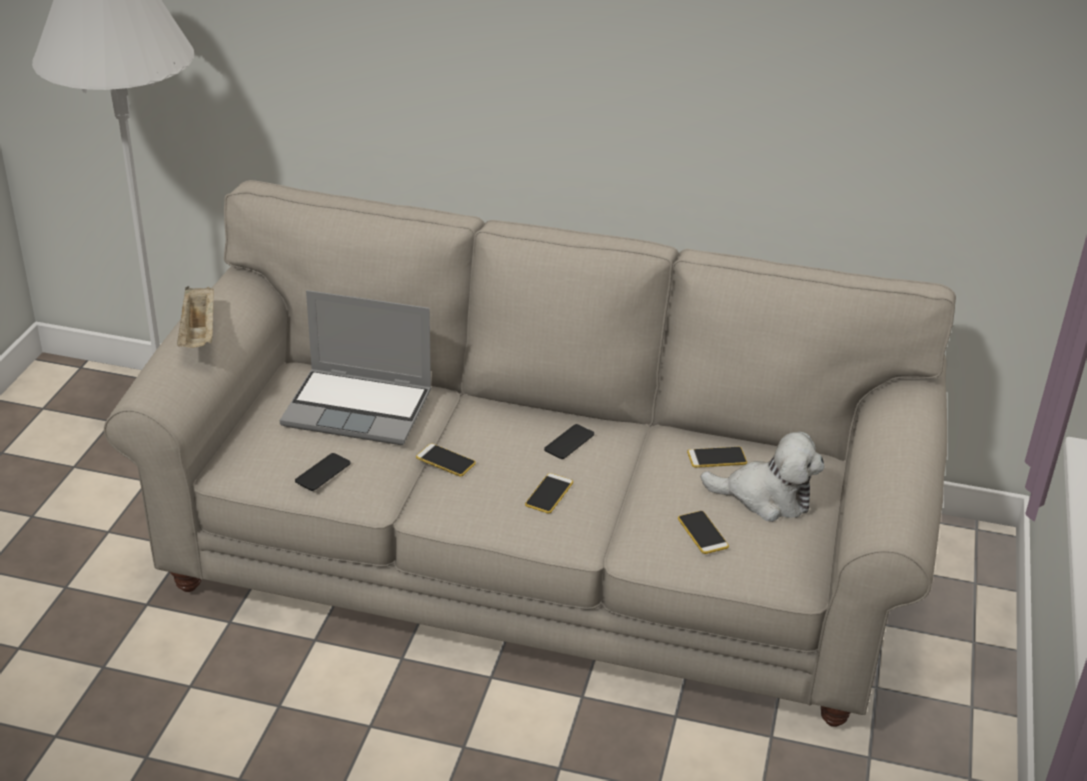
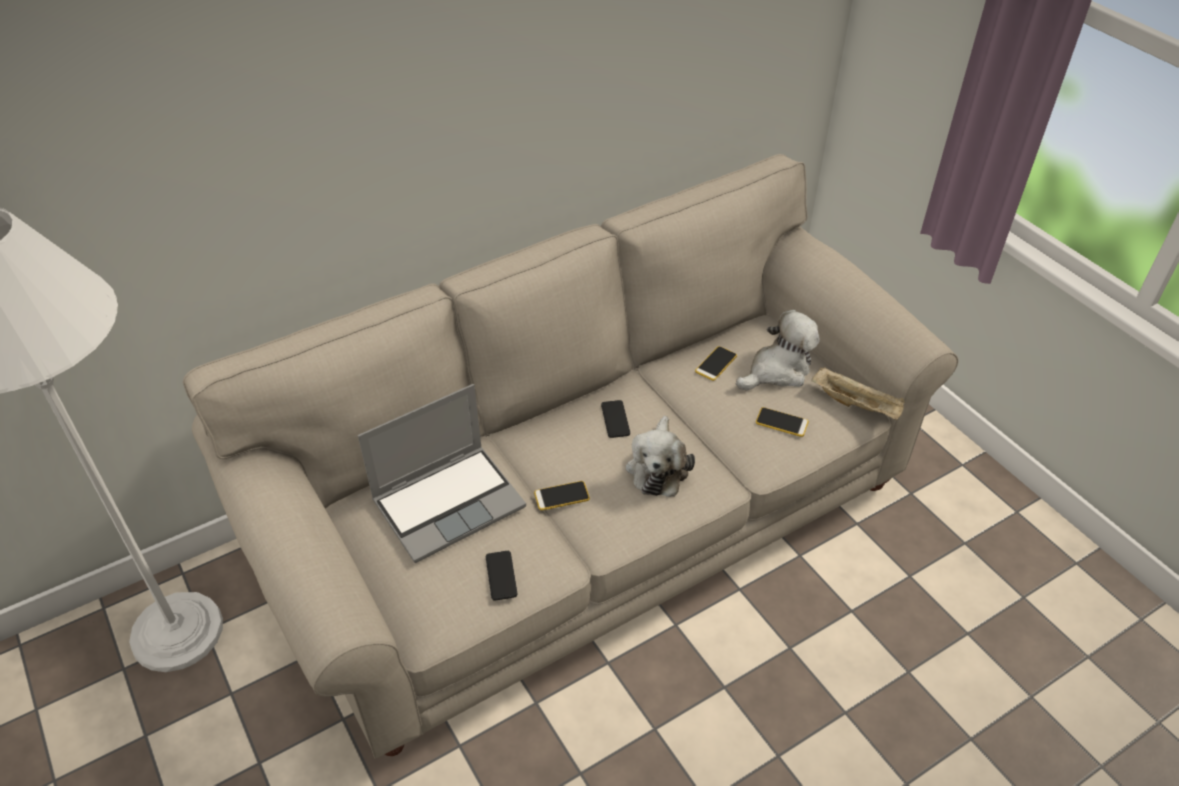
camera: 45 degrees left, 10 degrees up
(199, 333) = (299, 539): beige tray -> beige tray (856, 404)
(549, 494) = (658, 467): phone -> plush toy

